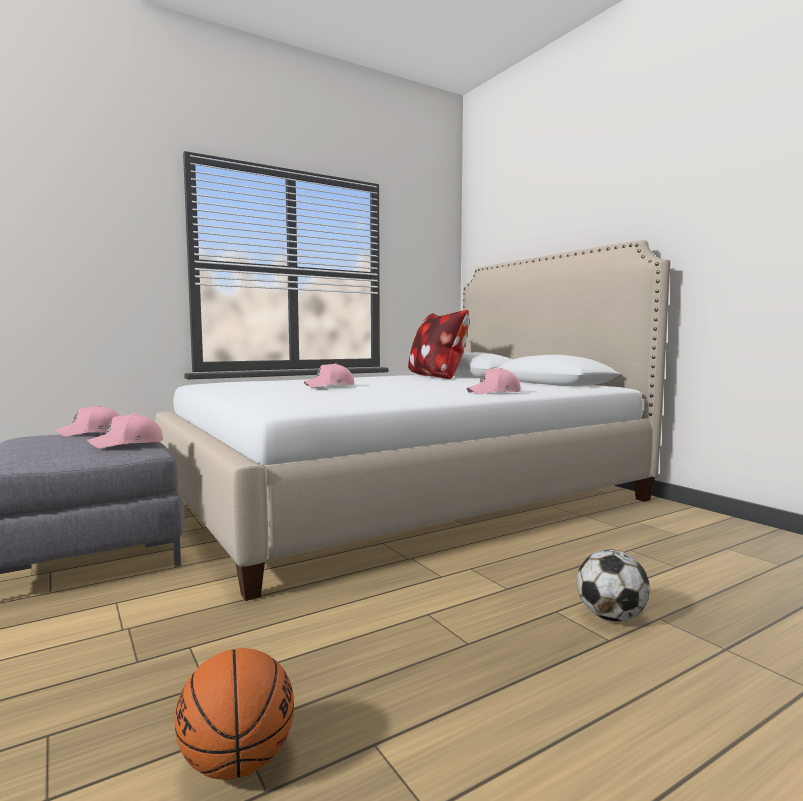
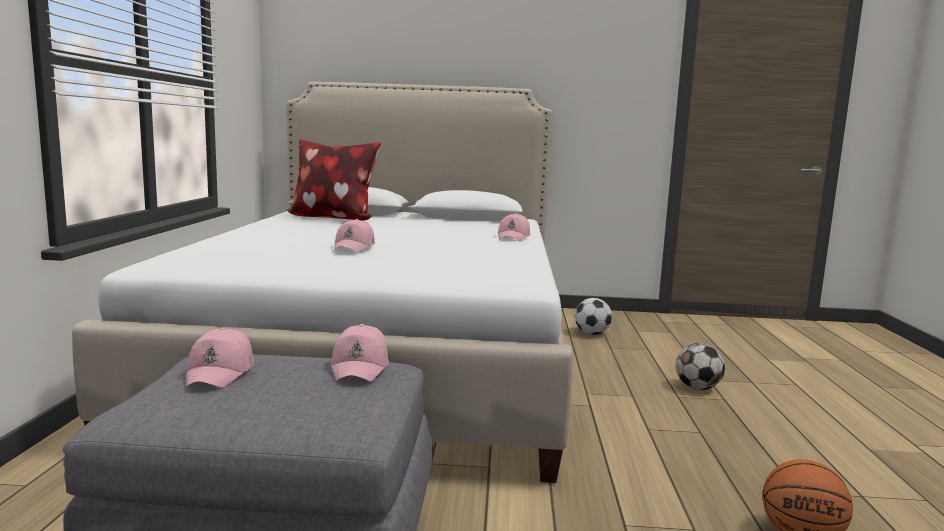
camera: 55 degrees left, 5 degrees up
(650, 533) = (592, 334): none -> football

